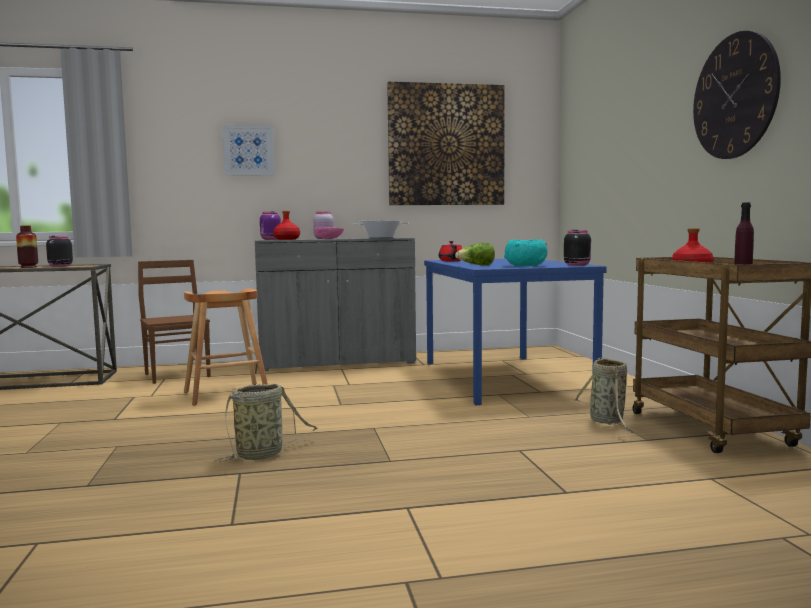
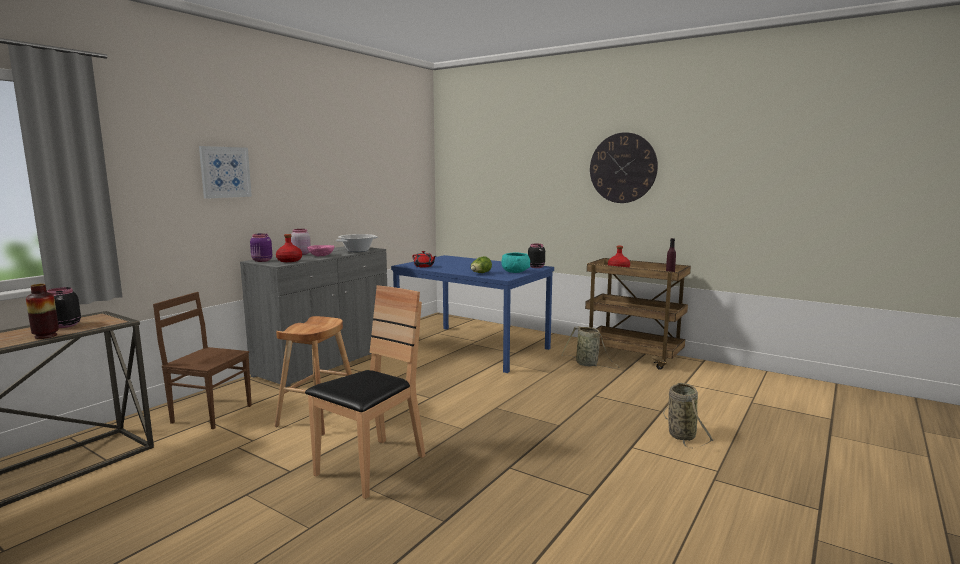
camera: 45 degrees left, 5 degrees up
(158, 434) = (371, 467): none -> brown chair
(262, 454) = (487, 450): basket -> basket (681, 434)
(446, 145) = (373, 165): picture -> none

